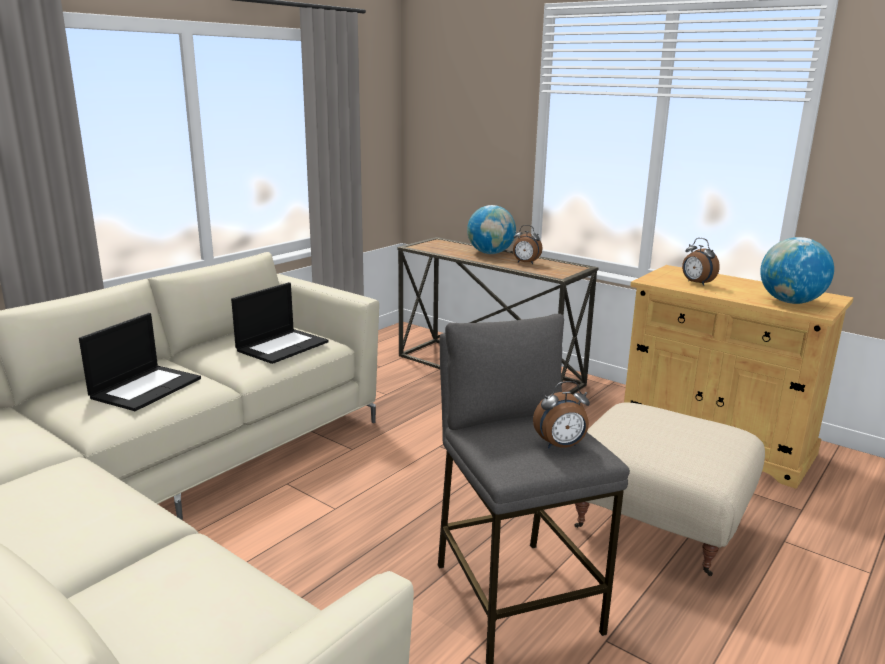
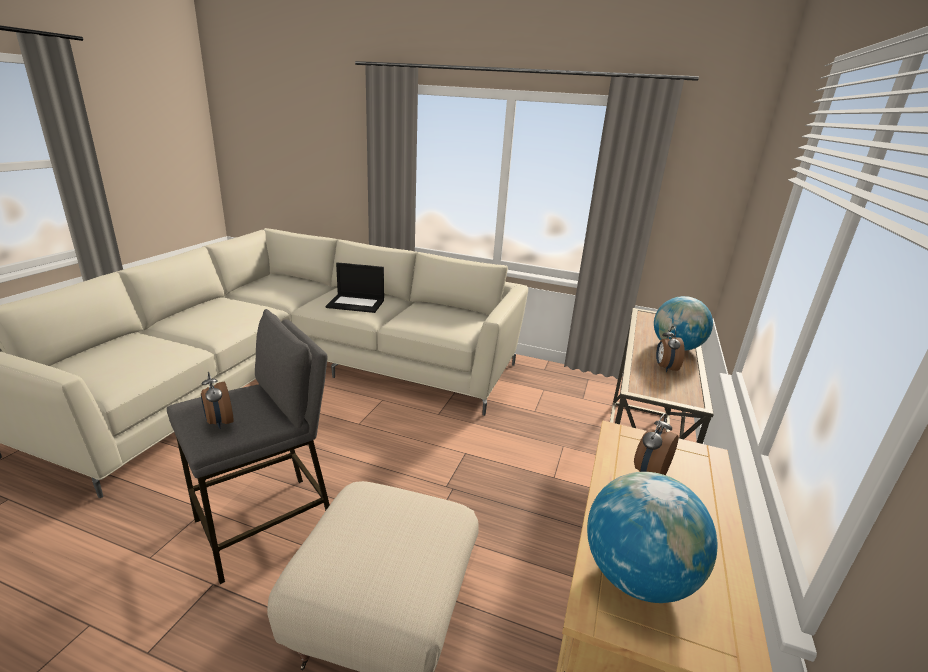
camera: 70 degrees right, 5 degrees up
(282, 346) = (441, 323): laptop -> none

